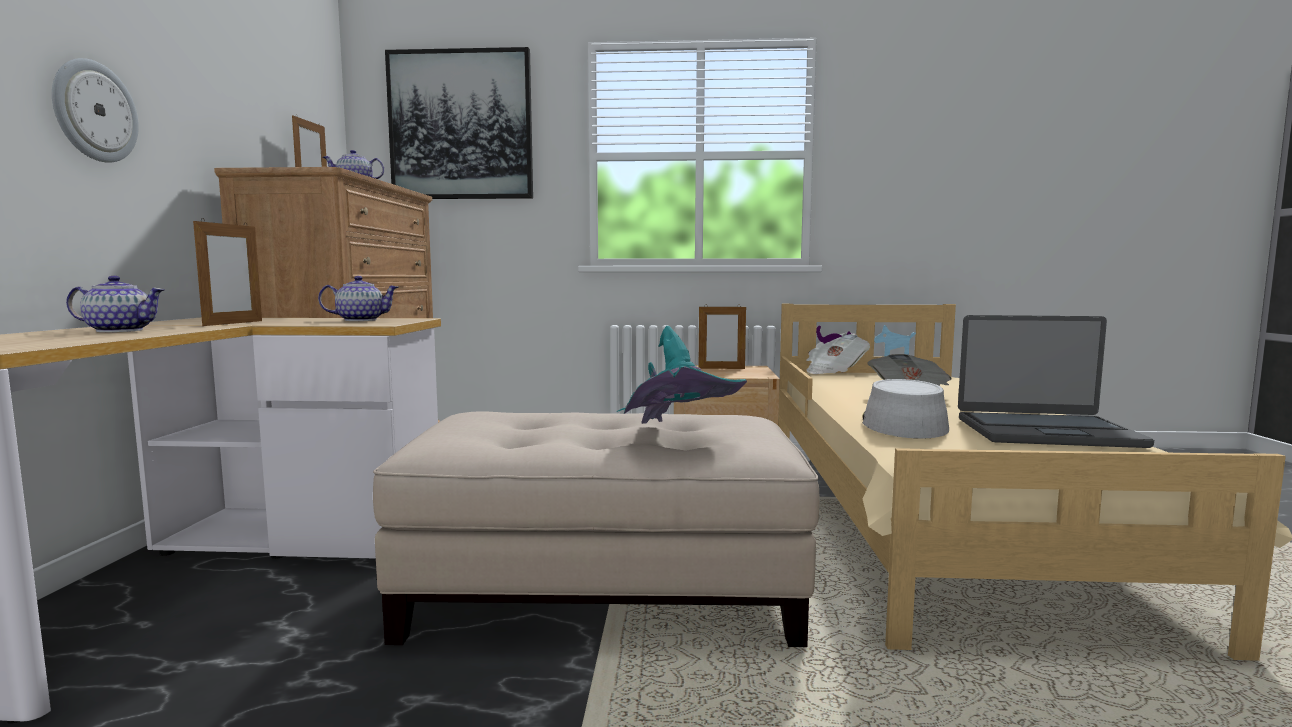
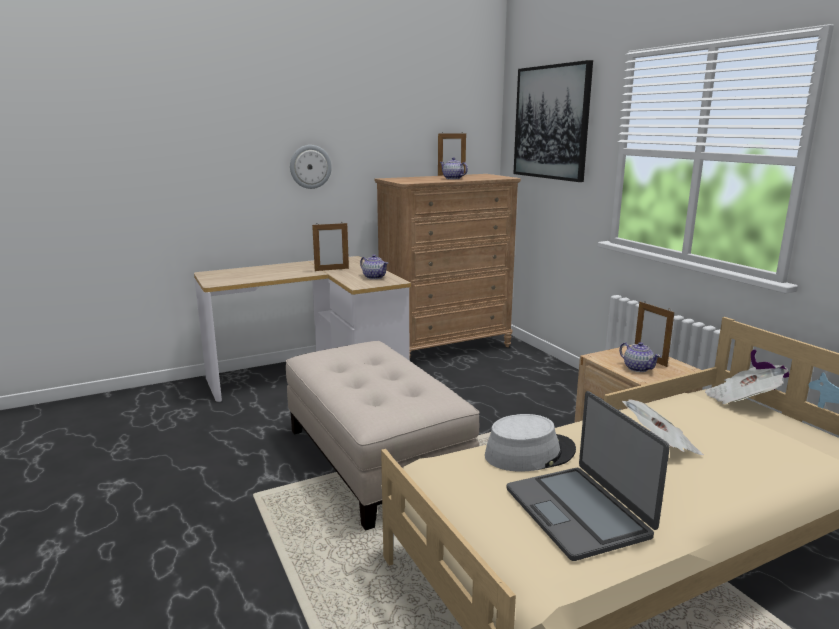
camera: 60 degrees right, 10 degrees up
(119, 330) = (284, 270): teapot -> teapot (637, 368)
(677, 440) = (366, 396): turquoise hat -> none

